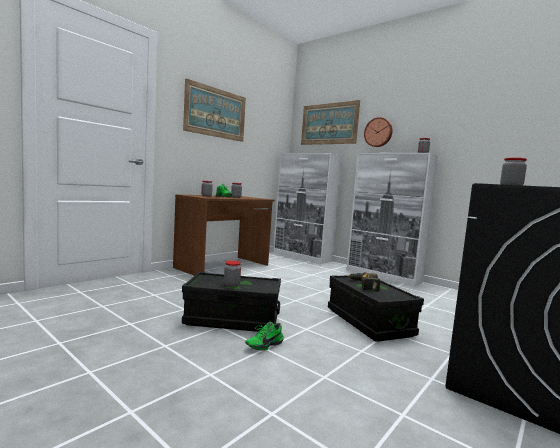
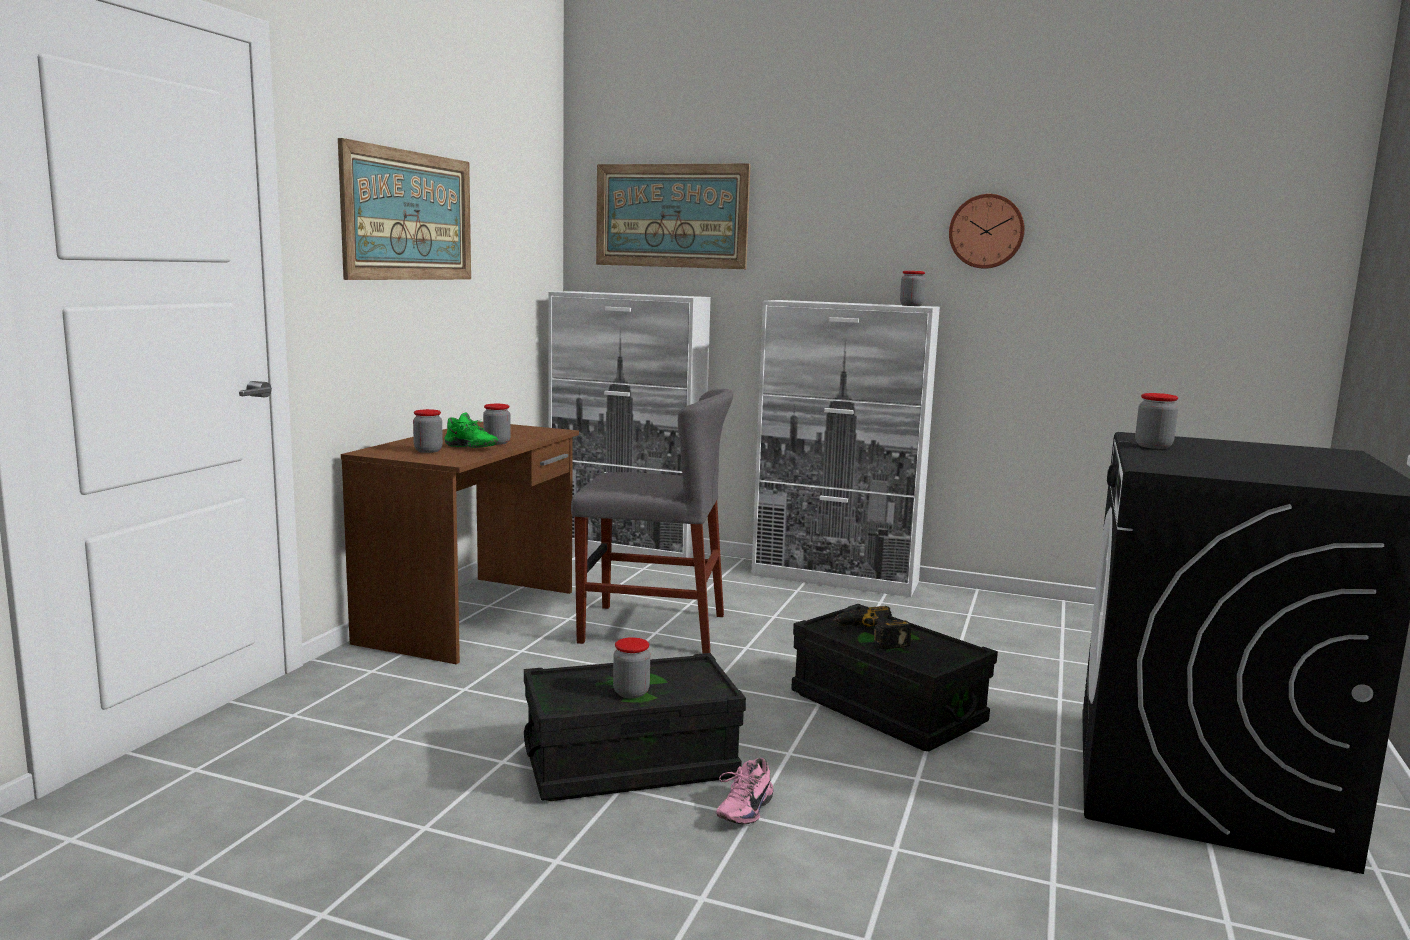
camera: 20 degrees left, 5 degrees up
(263, 345) = (742, 810): green shoe -> pink shoe
(288, 279) = (652, 629): none -> grey chair
(378, 132) = (800, 246): wall clock -> wall clock (986, 231)

